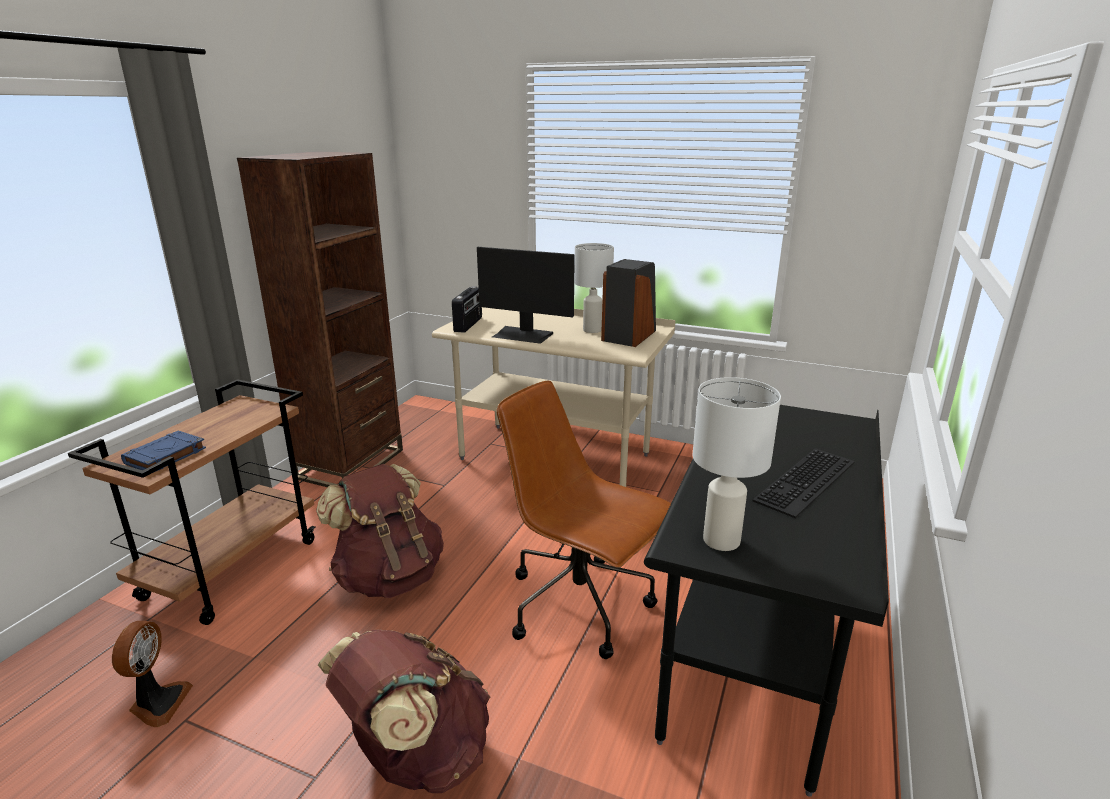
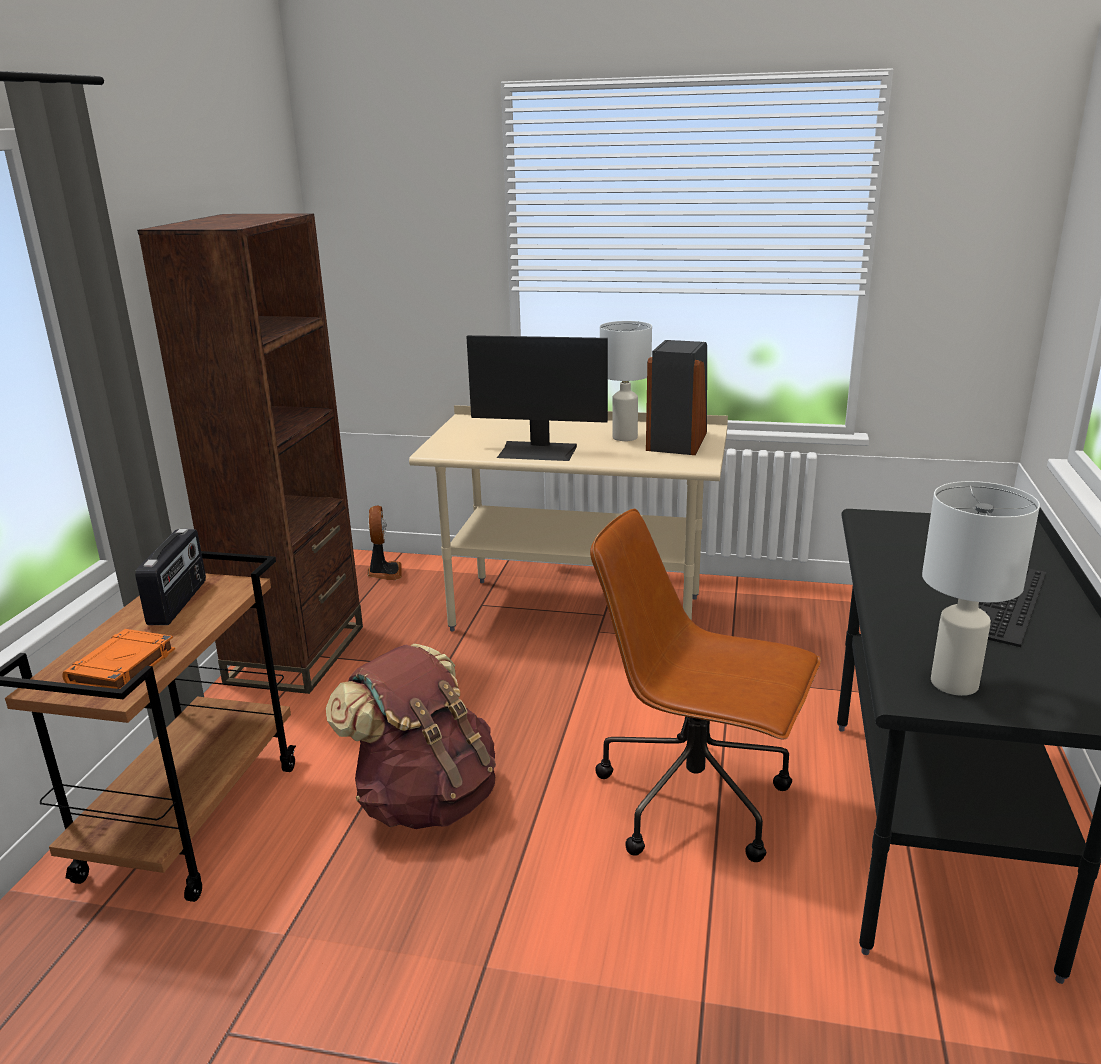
camera: 10 degrees left, 0 degrees up
(158, 703) = (175, 1018): fan -> fan (384, 572)
(165, 456) = (121, 667): blue book -> orange book
(416, 757) = (571, 1023): brown backpack -> none
(469, 324) = (454, 443): radio -> radio (179, 602)

